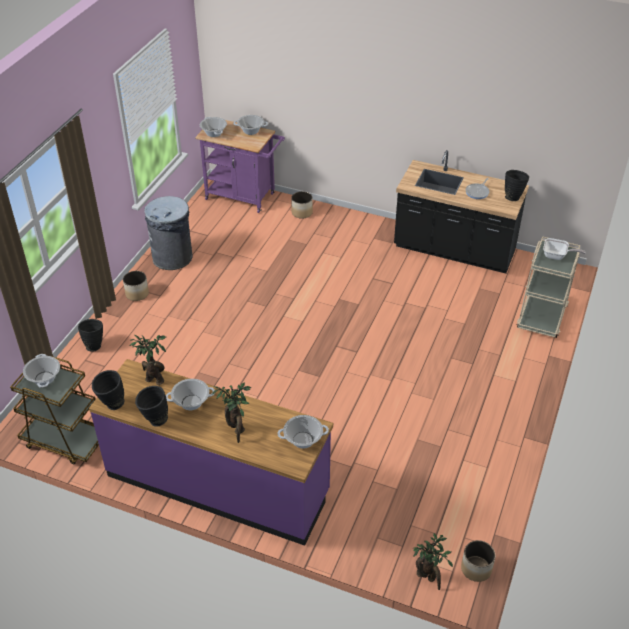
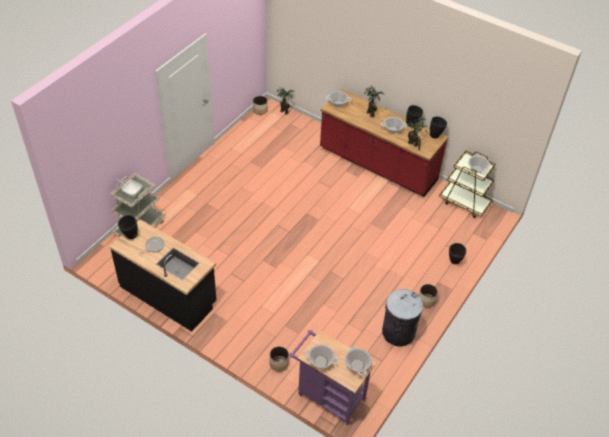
camera: 170 degrees left, 5 degrees up
(218, 483) = (377, 165): purple counter -> red counter

